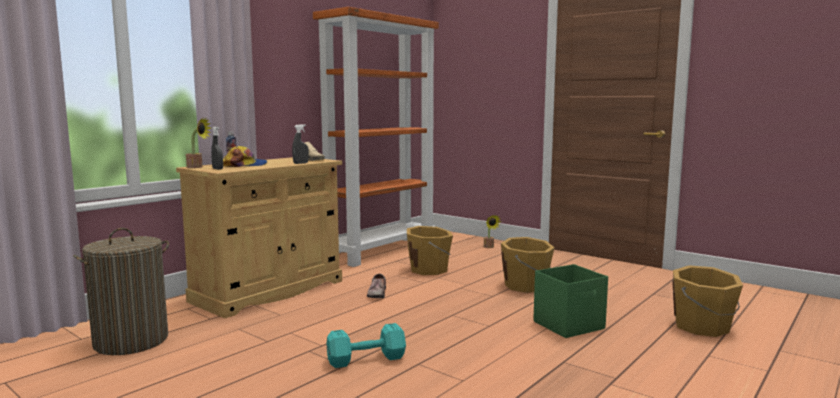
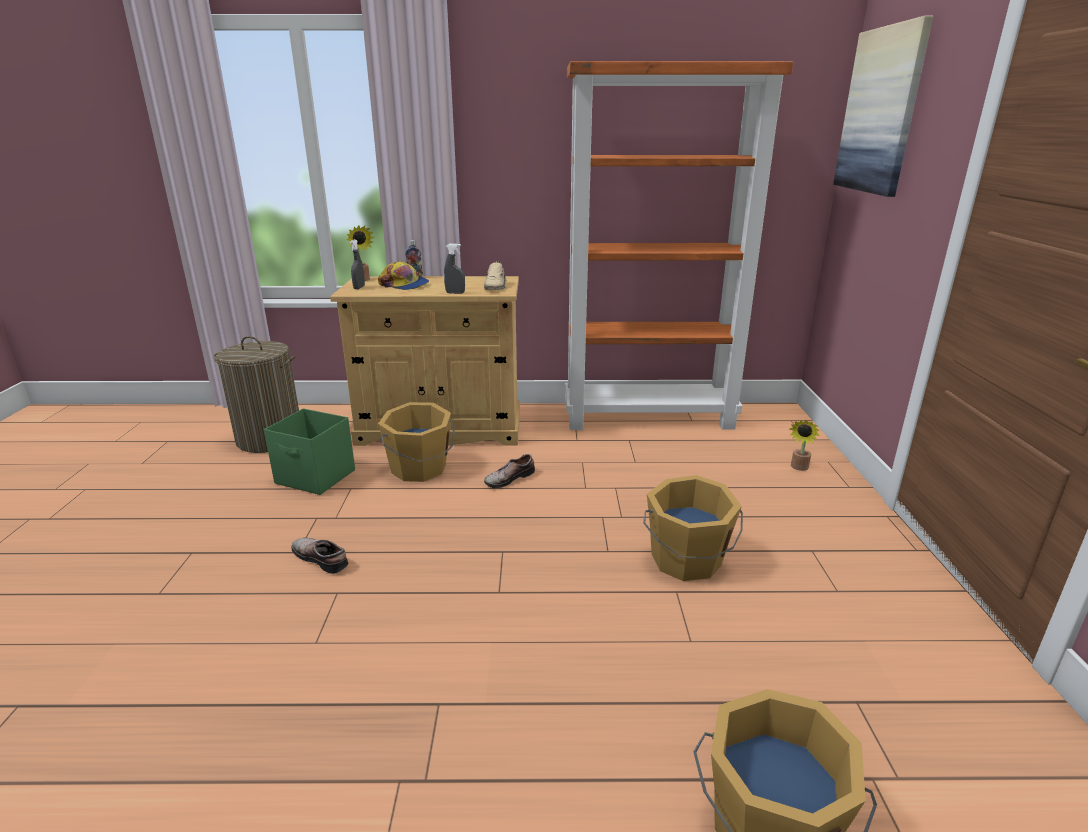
camera: 50 degrees right, 15 degrees up
(368, 359) = (322, 558): turquoise dumbbell -> shoe
(430, 269) = (634, 471): orange bucket -> orange bucket (419, 469)
(467, 51) = (881, 111): none -> picture
(569, 325) = (580, 659): green storage box -> green storage box (316, 477)

